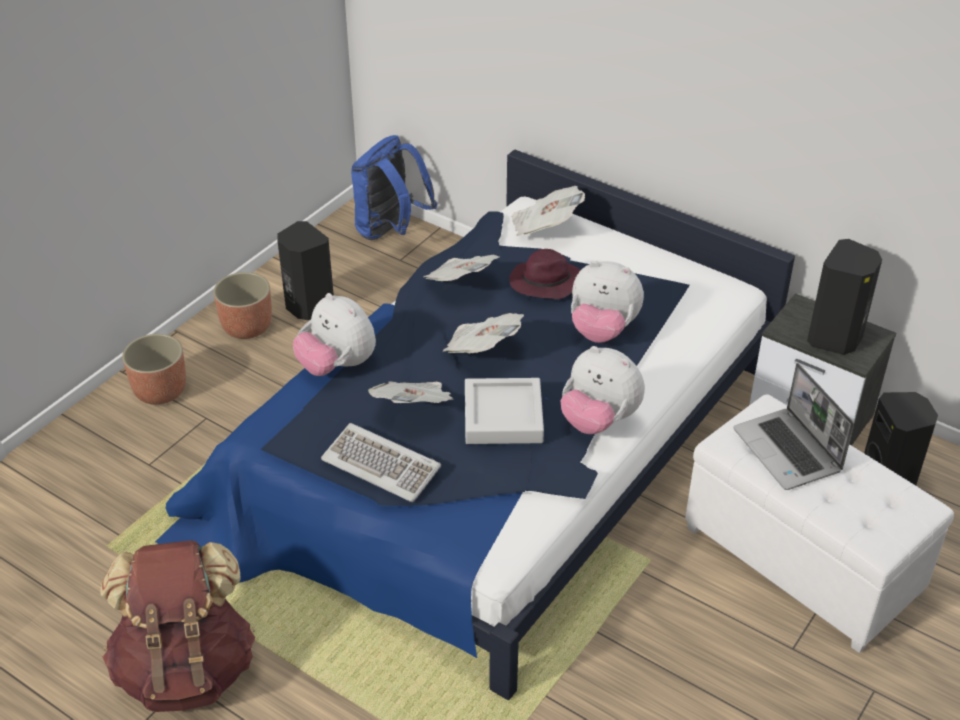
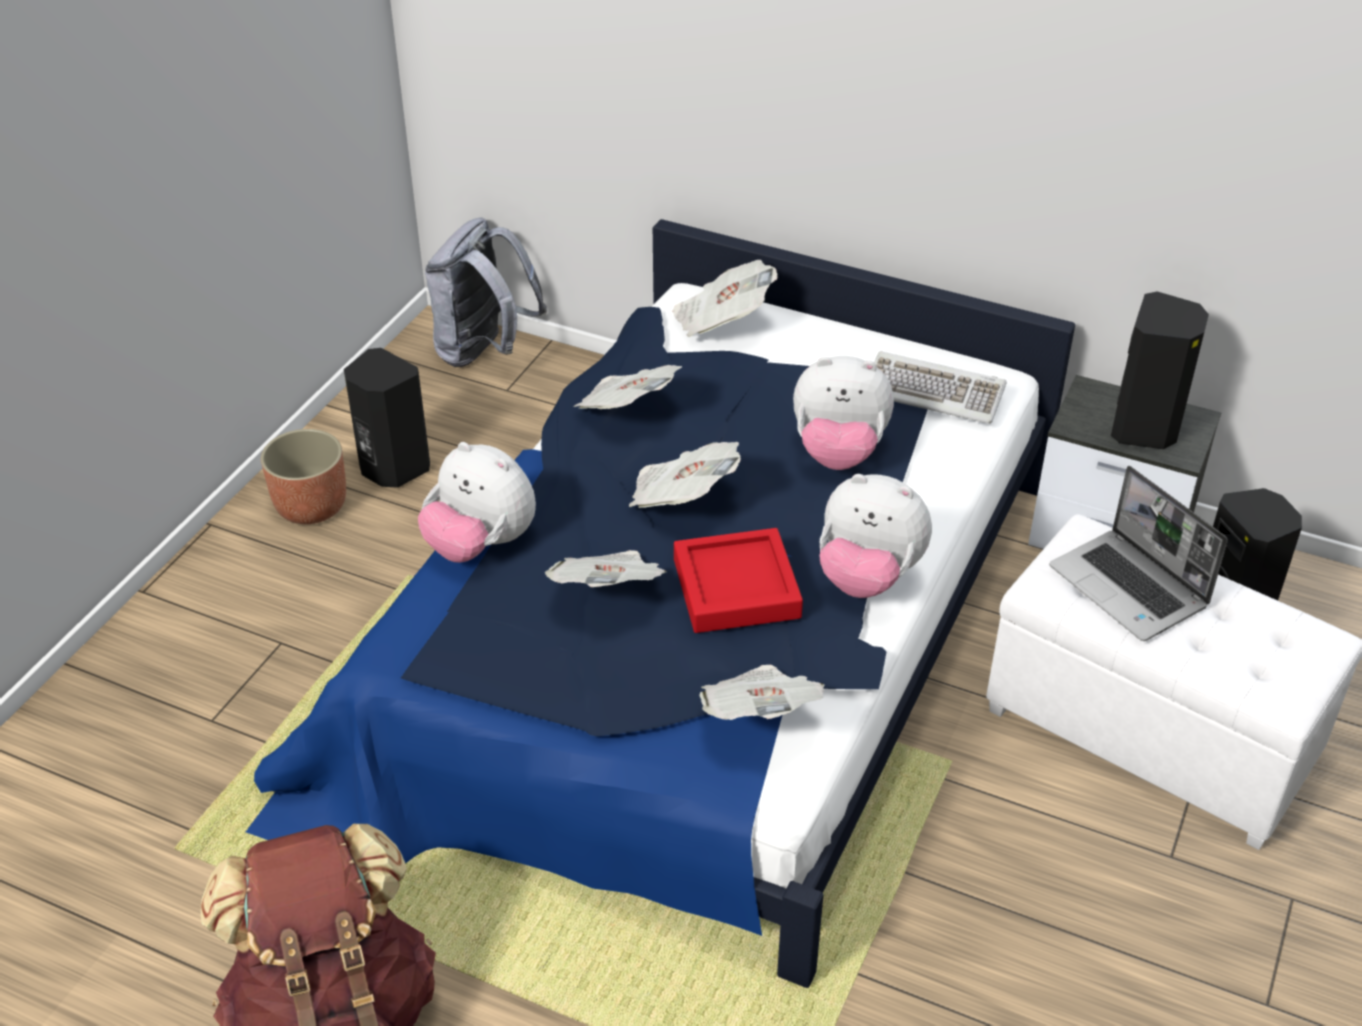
camera: 10 degrees left, 0 degrees up
(160, 390) = (205, 611): planter -> none
(382, 465) = (583, 678): keyboard -> keyboard (933, 392)
(390, 231) = (484, 352): blue backpack -> grey backpack
(496, 506) = (759, 715): none -> newspaper
(503, 417) = (736, 589): grey tray -> red tray
(544, 283) = (743, 397): purple hat -> none

